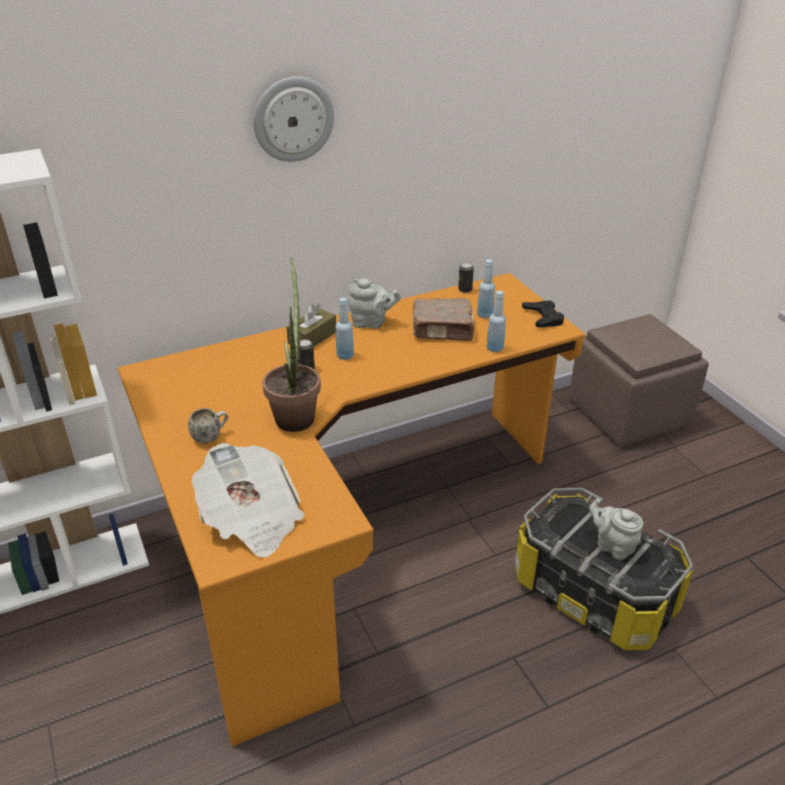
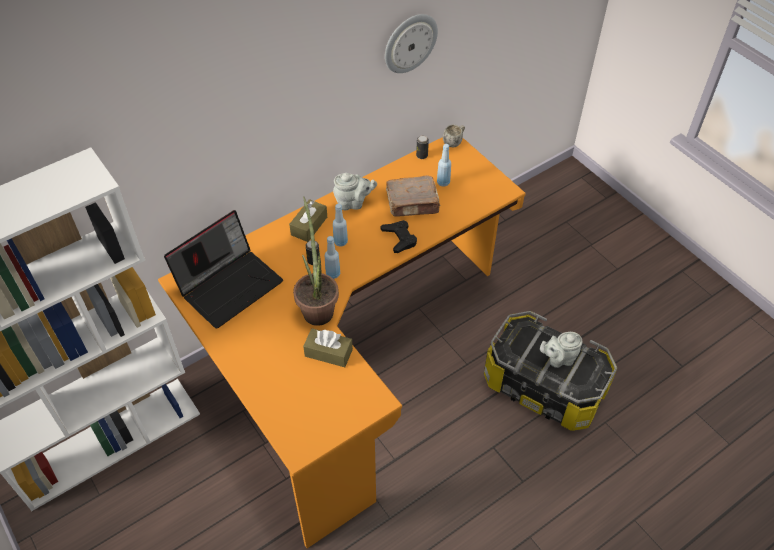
camera: 10 degrees left, 15 degrees up
(198, 381) = (230, 285): none -> laptop
(211, 436) = (258, 339): white mug -> white mug (454, 142)
(251, 519) = (312, 411): newspaper -> none
(293, 119) = (282, 67): wall clock -> wall clock (410, 43)
(294, 460) = (328, 353): none -> brown tissue box
(494, 348) = (457, 218): blue bottle -> blue bottle (333, 274)
(543, 317) = (490, 179): black game controller -> black game controller (399, 238)
(612, 546) = (558, 359): grey teapot -> grey teapot turned 45 degrees counterclockwise
(627, 413) = (551, 216): brown ottoman -> none

